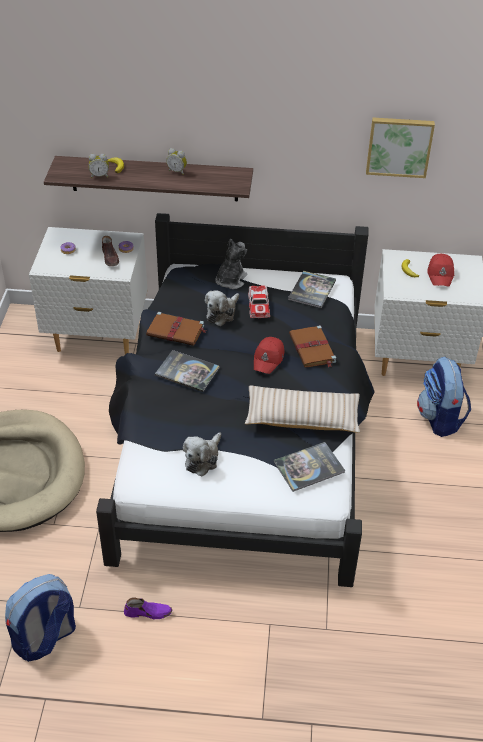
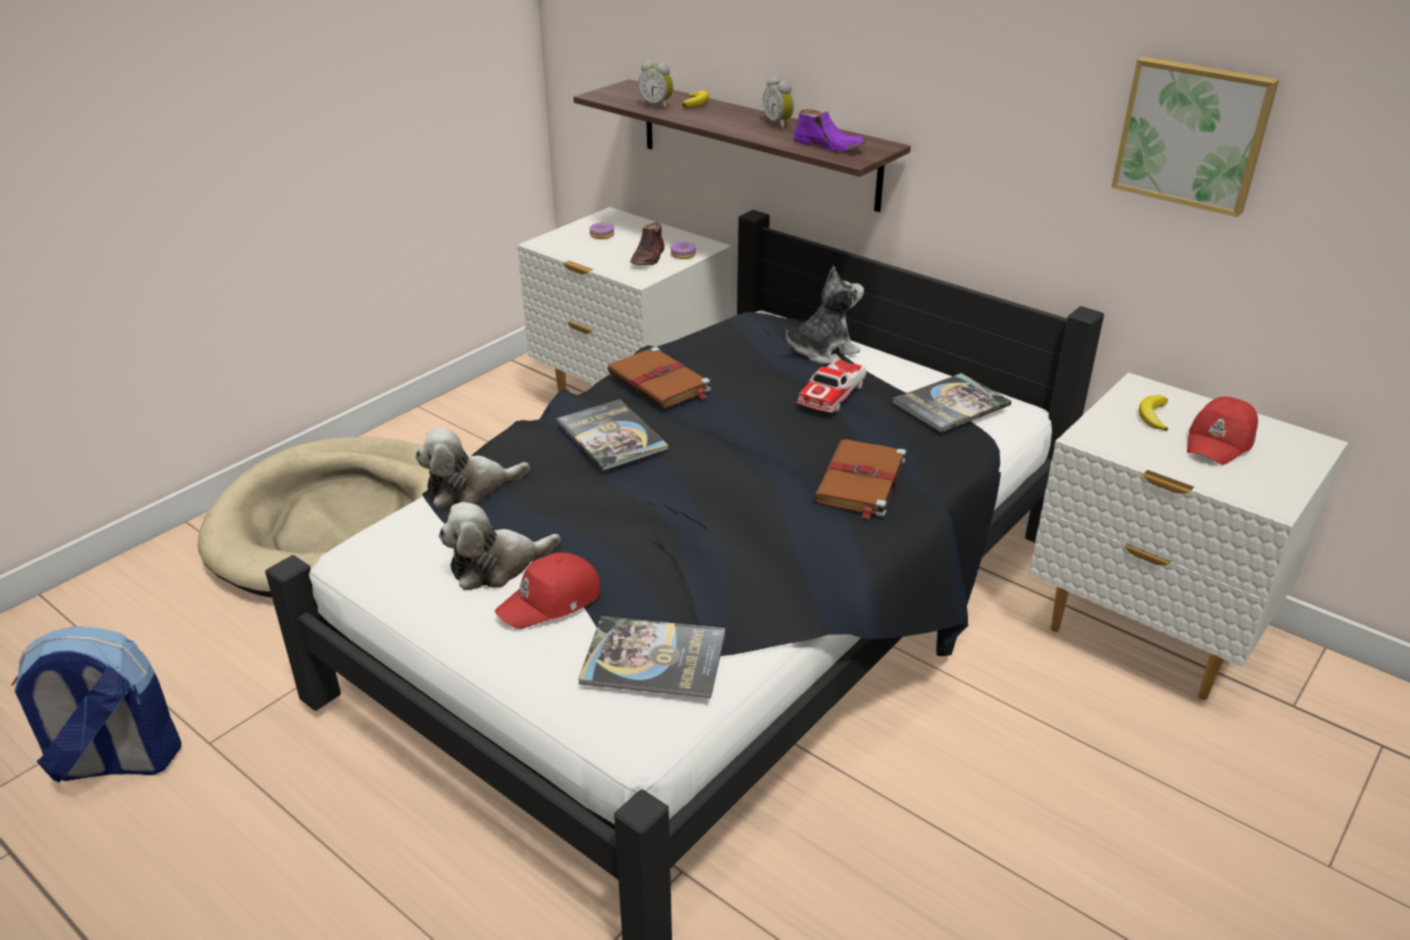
camera: 35 degrees right, 10 degrees down
(148, 612) = (286, 807): purple shoe -> purple shoe (829, 146)
(222, 313) = (759, 385): plush toy -> plush toy (469, 489)
(269, 359) = (765, 467): red cap -> red cap (551, 601)
(302, 418) = (730, 576): beige pillow -> none
(440, 418) = (1114, 751): backpack -> none

